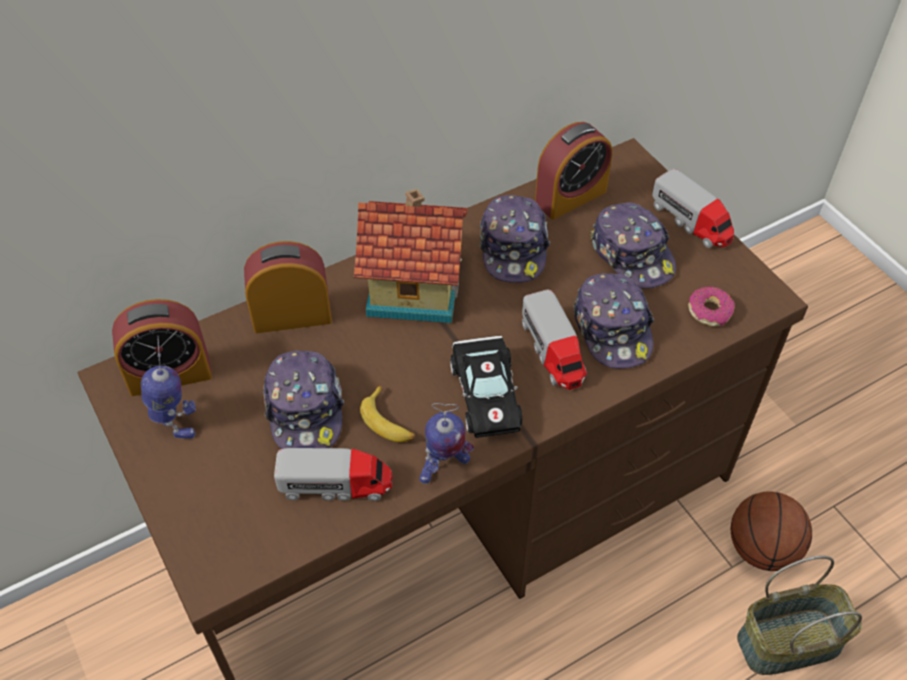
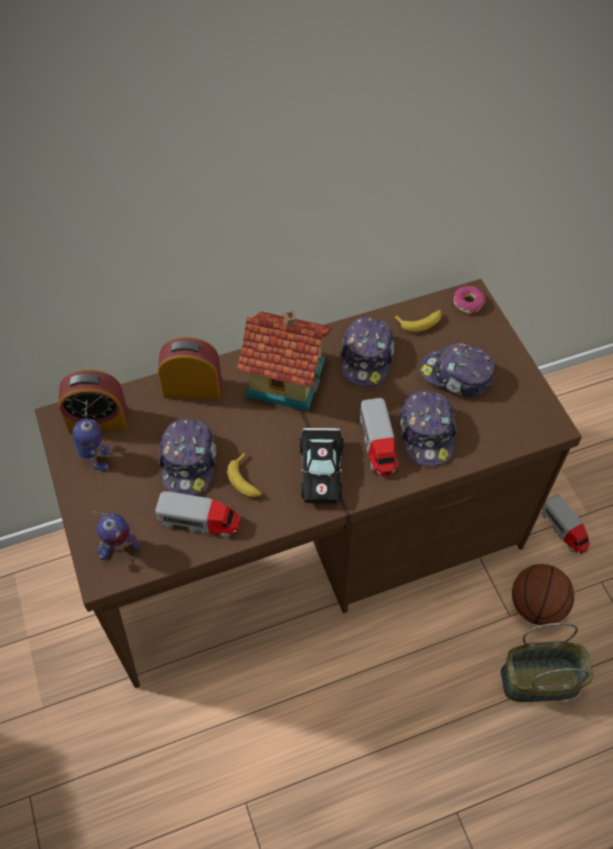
camera: 10 degrees right, 5 degrees up
(443, 467) = (278, 520): toy robot -> toy robot (119, 549)
(570, 197) = (419, 322): alarm clock -> banana
(632, 254) = (456, 376): cap -> cap turned 135 degrees clockwise
(692, 221) = (509, 355): toy truck -> toy truck (564, 529)
(710, 311) = (504, 430): donut -> donut (468, 303)

